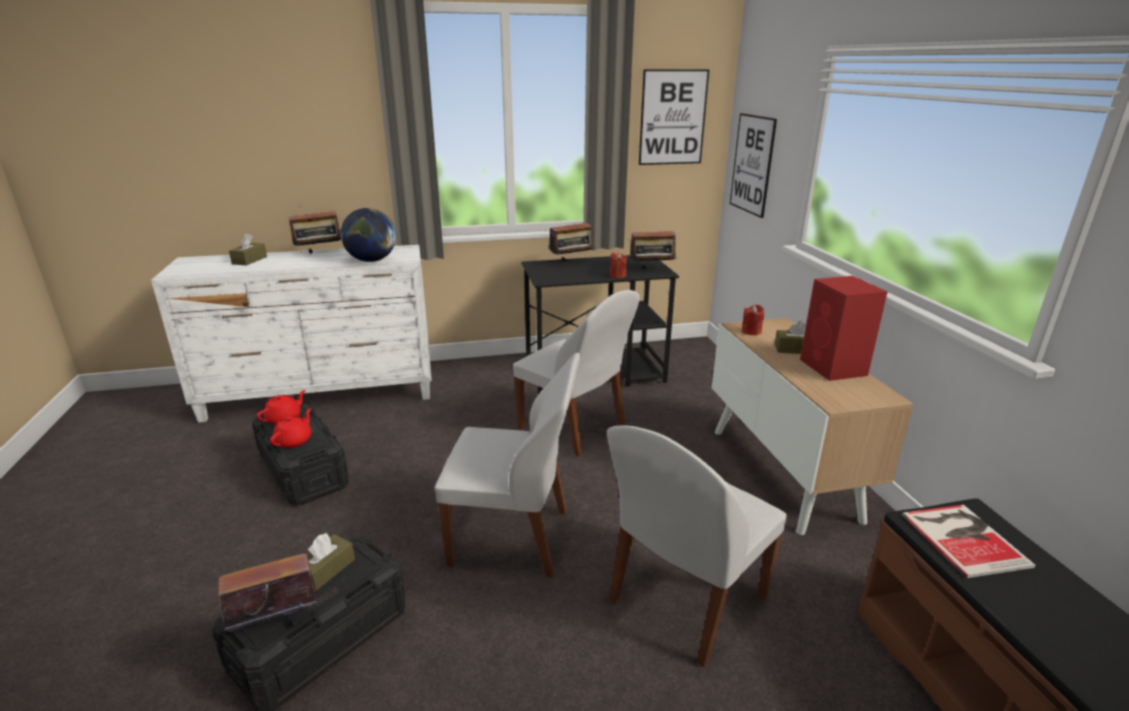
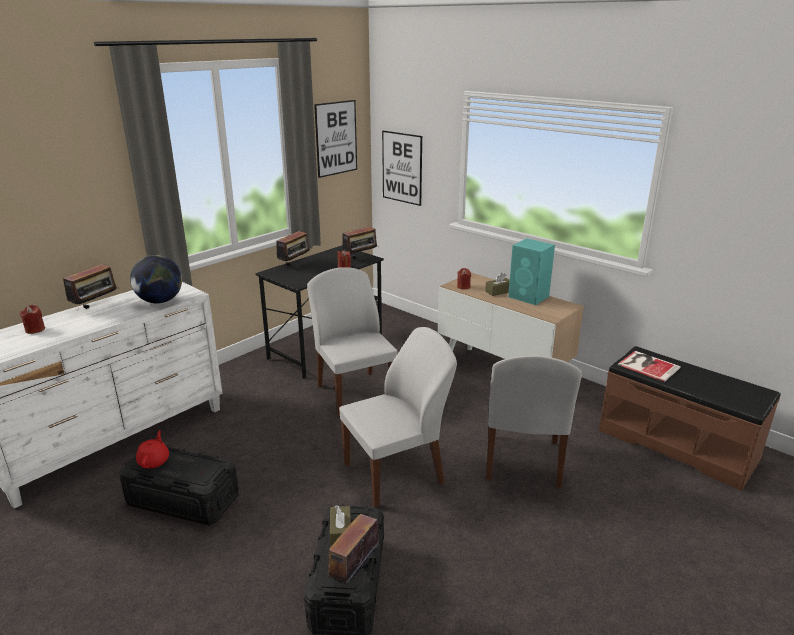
camera: 35 degrees left, 0 degrees up
(249, 260) = (35, 330): brown tissue box -> red candle
(294, 441) = (189, 472): red teapot -> none
(573, 428) = (354, 392): white chair -> white chair turned 120 degrees counterclockwise
(834, 368) = (529, 297): red speaker -> turquoise speaker

